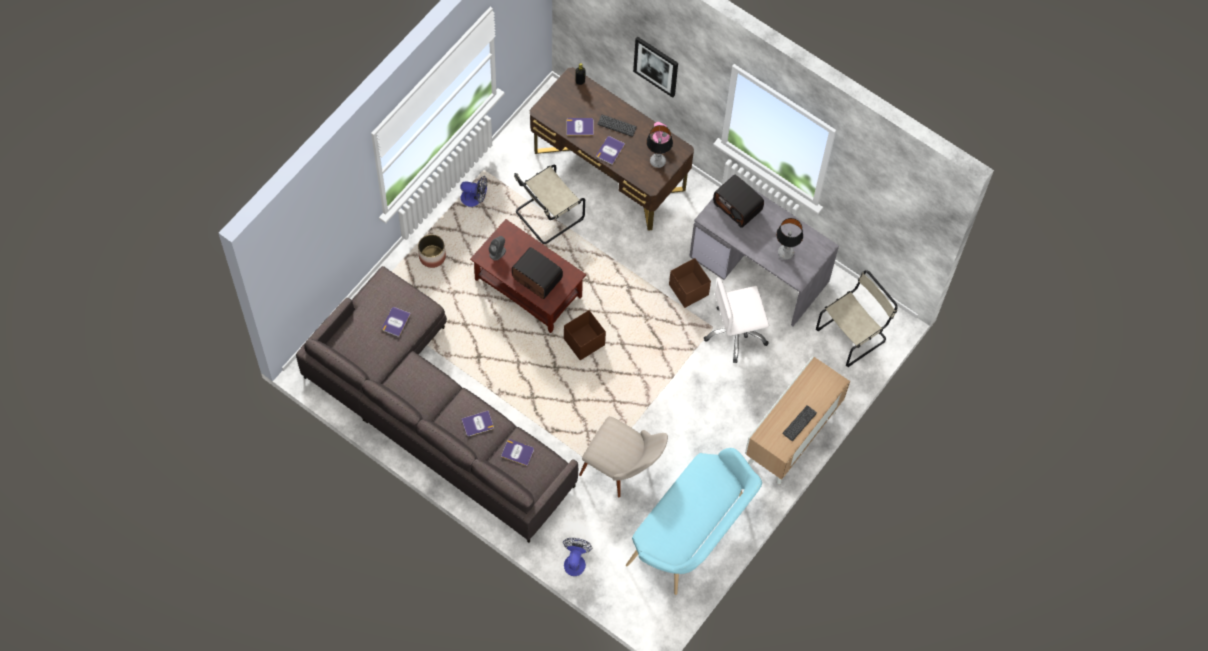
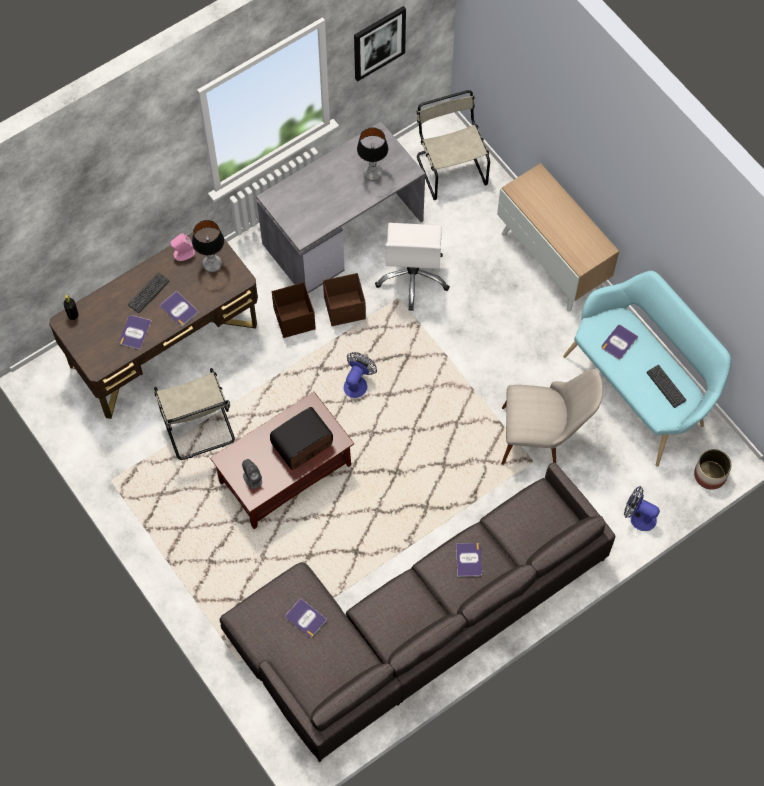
camera: 70 degrees left, 0 degrees up
(432, 256) = (205, 569): planter -> planter (709, 475)
(475, 199) = (146, 501): fan -> fan (357, 383)
(517, 452) = (517, 526): book -> book (619, 342)
(583, 342) = (373, 434): brown storage box -> brown storage box (294, 319)
(623, 470) = (543, 437): beige chair -> beige chair turned 45 degrees clockwise
(656, 66) = (119, 205): picture -> picture (378, 42)
(738, 207) = (299, 202): radio -> none
(799, 423) = (576, 224): keyboard -> keyboard (666, 386)

